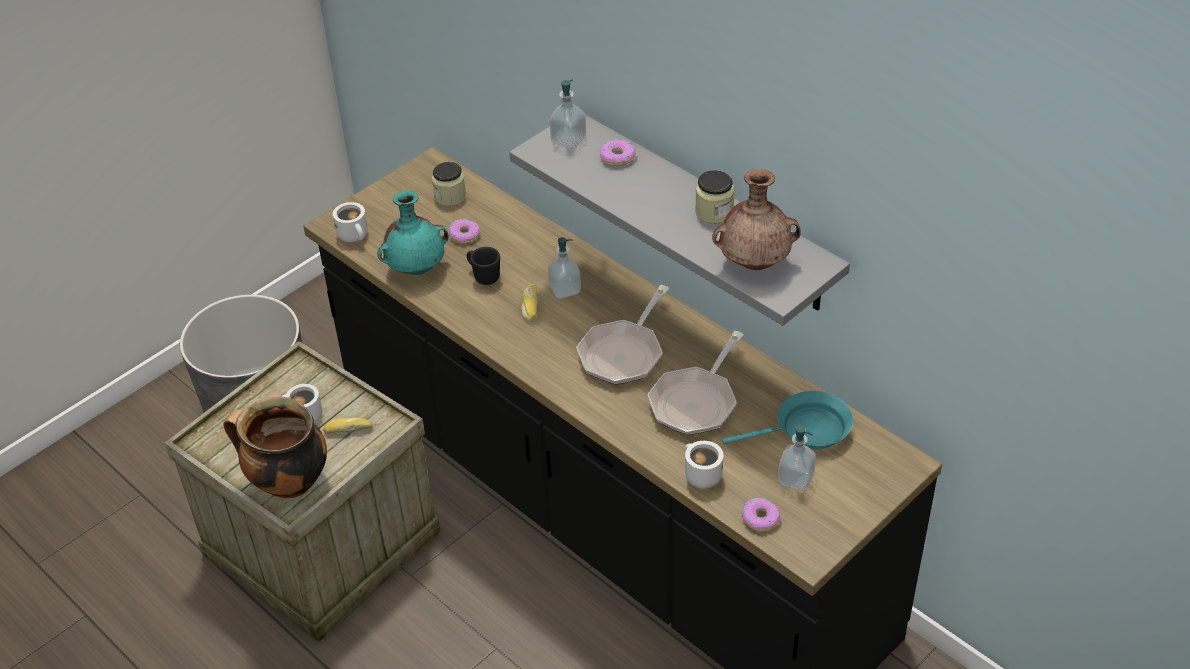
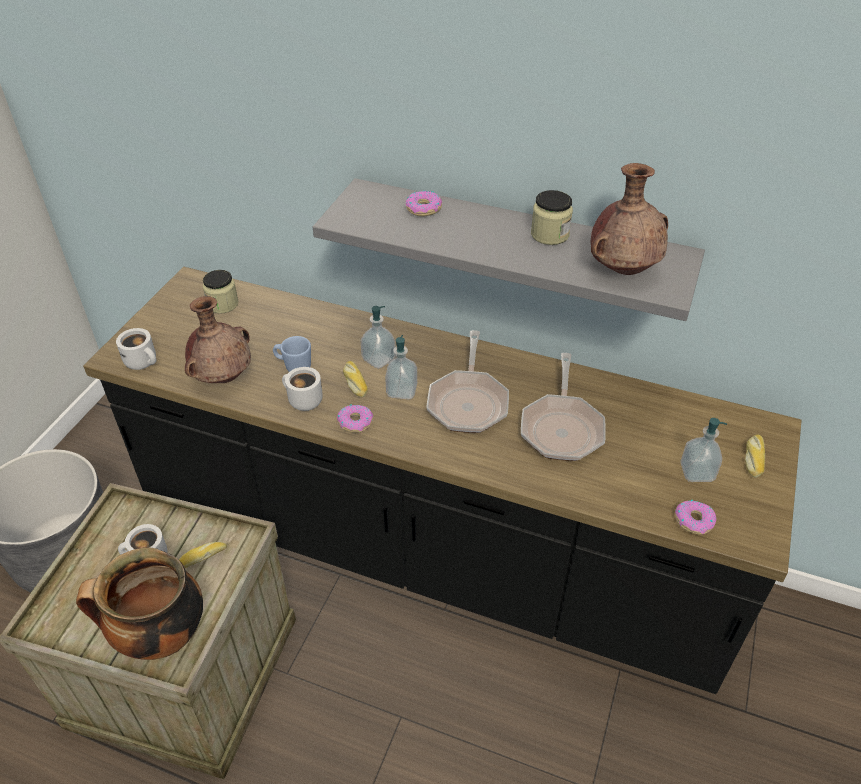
camera: 25 degrees left, 0 degrees up
(417, 269) = (224, 377): turquoise vase -> brown vase
(464, 235) = (255, 334): donut -> donut (355, 422)
(483, 276) = (294, 366): black mug -> blue mug
(568, 140) = (366, 204): soap dispenser -> soap dispenser (401, 391)
(699, 475) = (612, 497): white mug -> white mug (302, 401)
(806, 430) = (673, 424): turquoise frying pan -> none
(861, 483) = (753, 458): none -> bread

